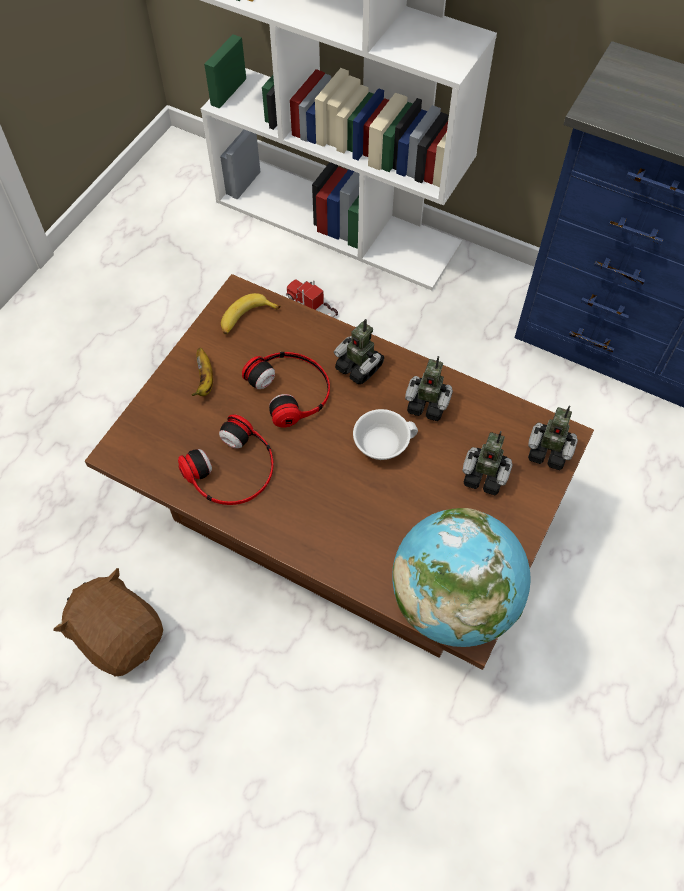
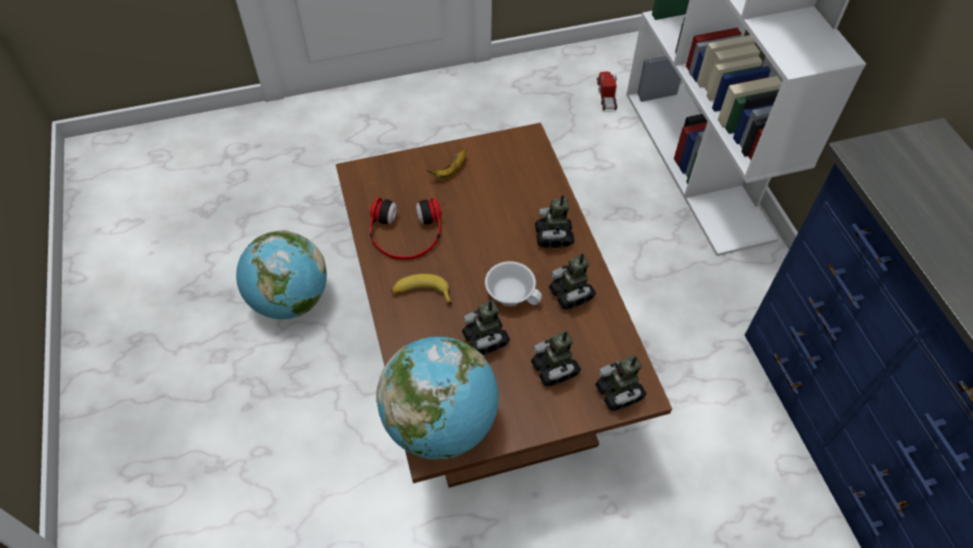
camera: 45 degrees right, 5 degrees down
(119, 634) = (290, 300): brown plush toy -> globe
(246, 319) = (517, 155): banana -> banana (421, 293)
(291, 390) = (494, 216): headphones -> none
(312, 306) = (617, 203): toy truck -> toy truck (606, 96)
(407, 500) = (485, 339): none -> toy robot

